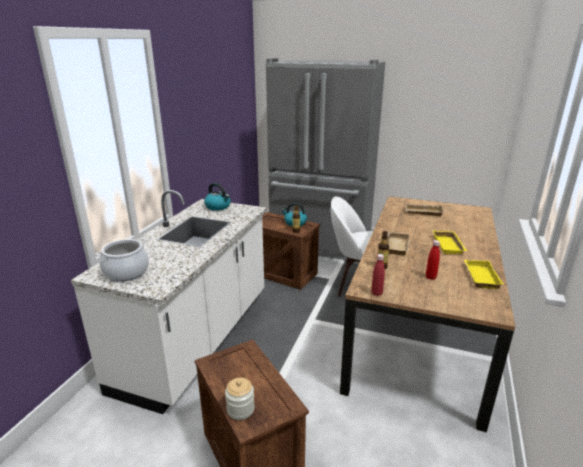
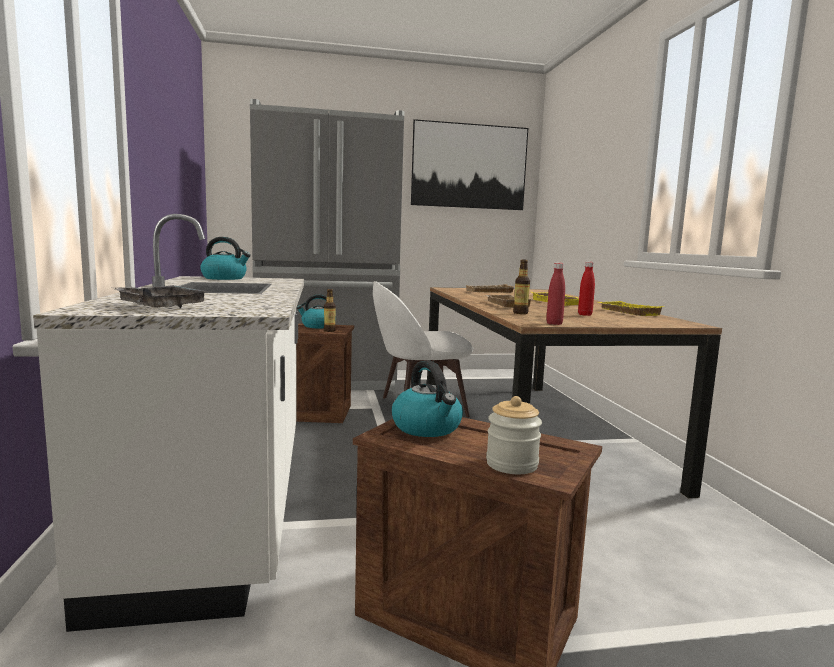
camera: 30 degrees left, 15 degrees down
(126, 272) = (160, 306): cooking pot -> grey tray
(237, 362) = (427, 428): none -> kettle
(452, 86) = (469, 166): none -> picture

